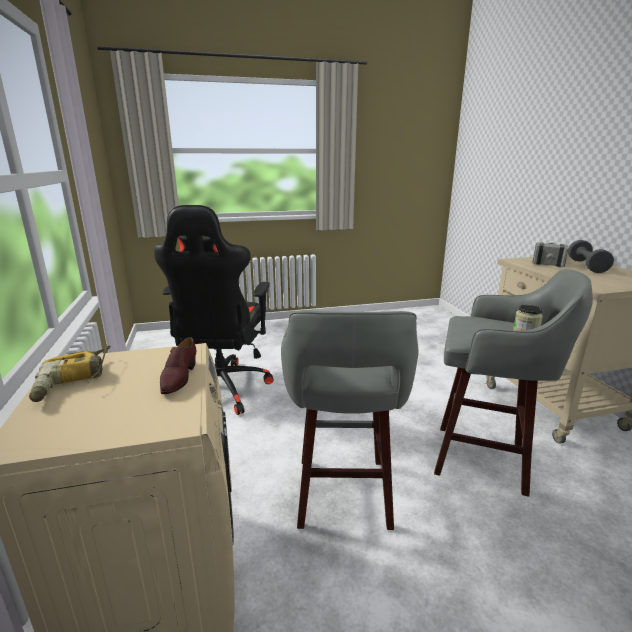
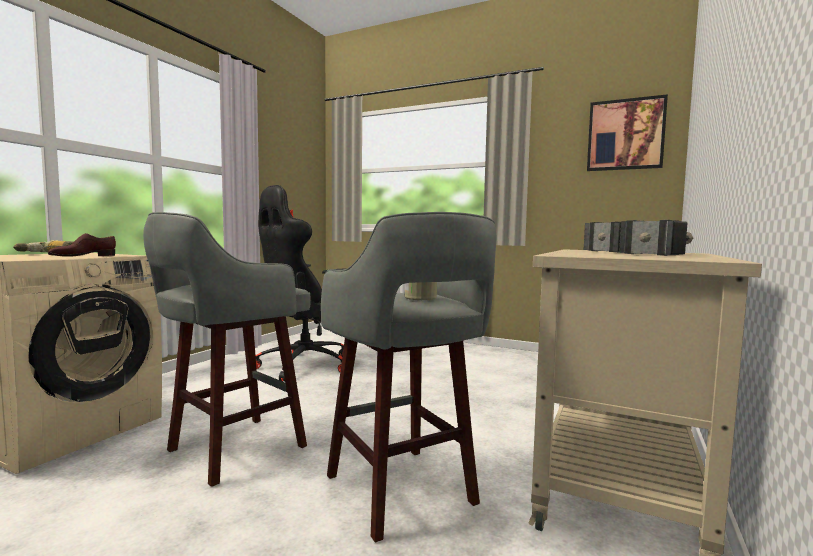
camera: 40 degrees right, 15 degrees down
(420, 133) = (625, 135): none -> picture
(586, 266) = (664, 254): grey dumbbell -> hammer

